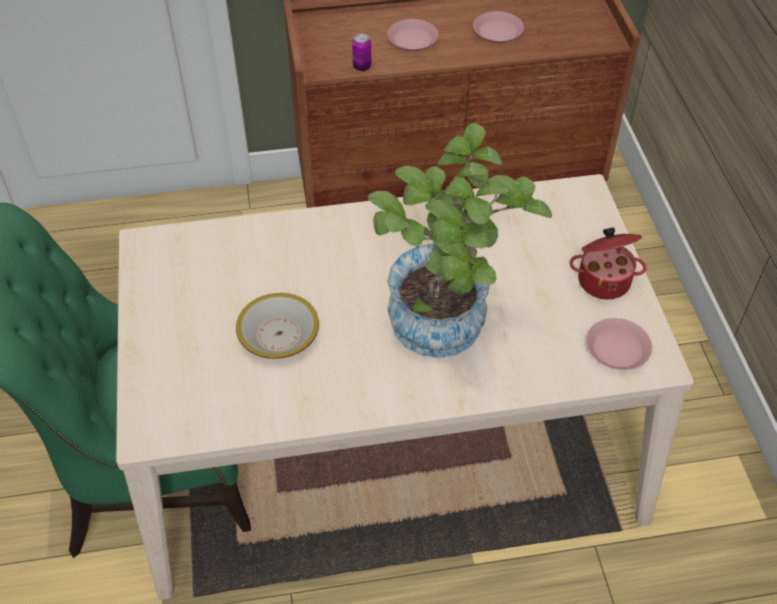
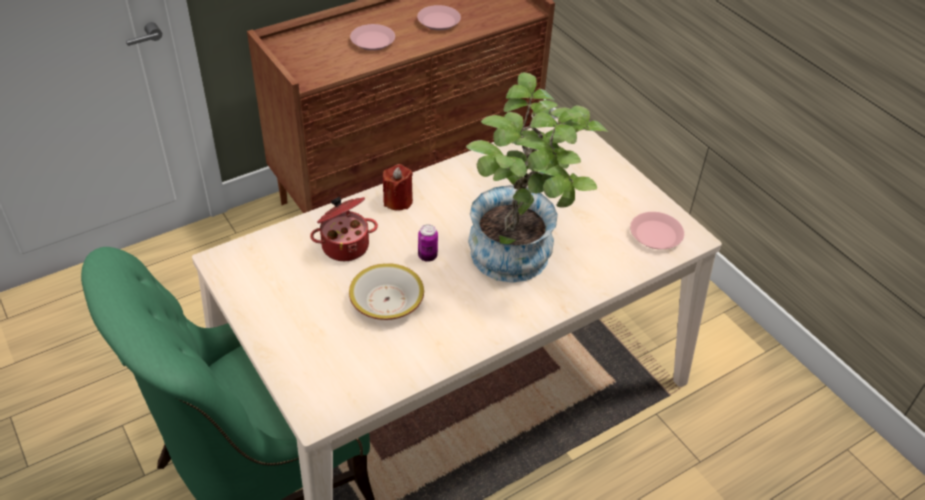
camera: 25 degrees left, 5 degrees down
(350, 227) = (398, 201): none -> red candle
(362, 67) = (342, 71): can -> can (427, 256)
(603, 280) = (617, 188): cooking pot -> cooking pot (345, 245)

